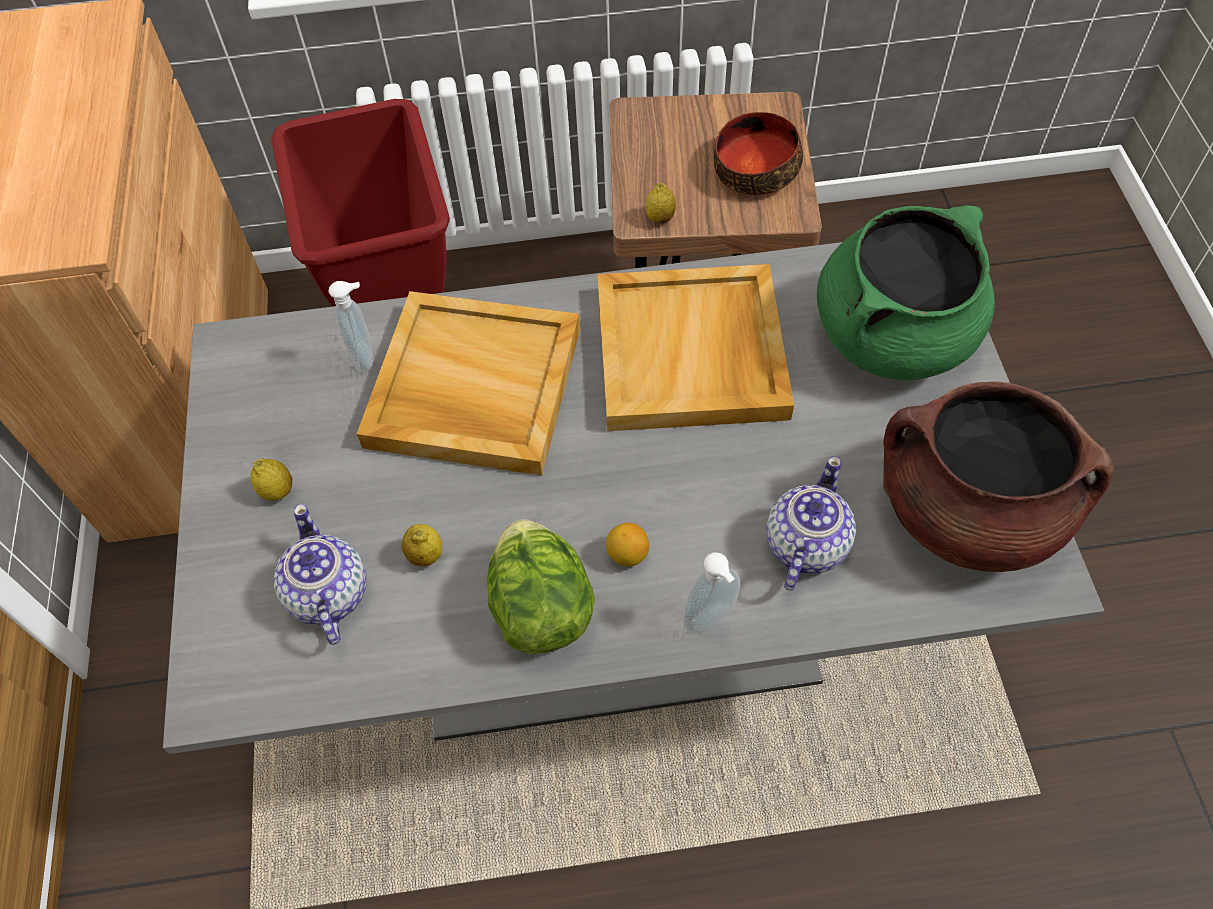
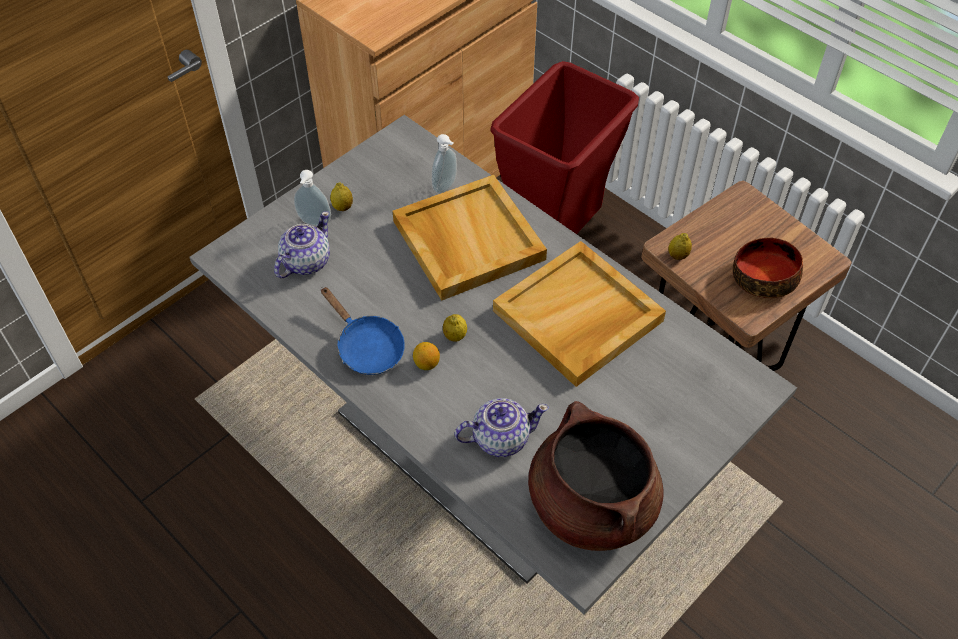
camera: 50 degrees right, 5 degrees down
(425, 555) = (356, 284): lemon -> lemon (455, 336)
(541, 608) = (366, 347): lettuce -> blue frying pan
(711, 620) = (419, 422): soap dispenser -> soap dispenser (314, 223)
(893, 335) = (684, 403): green cooking pot -> none

